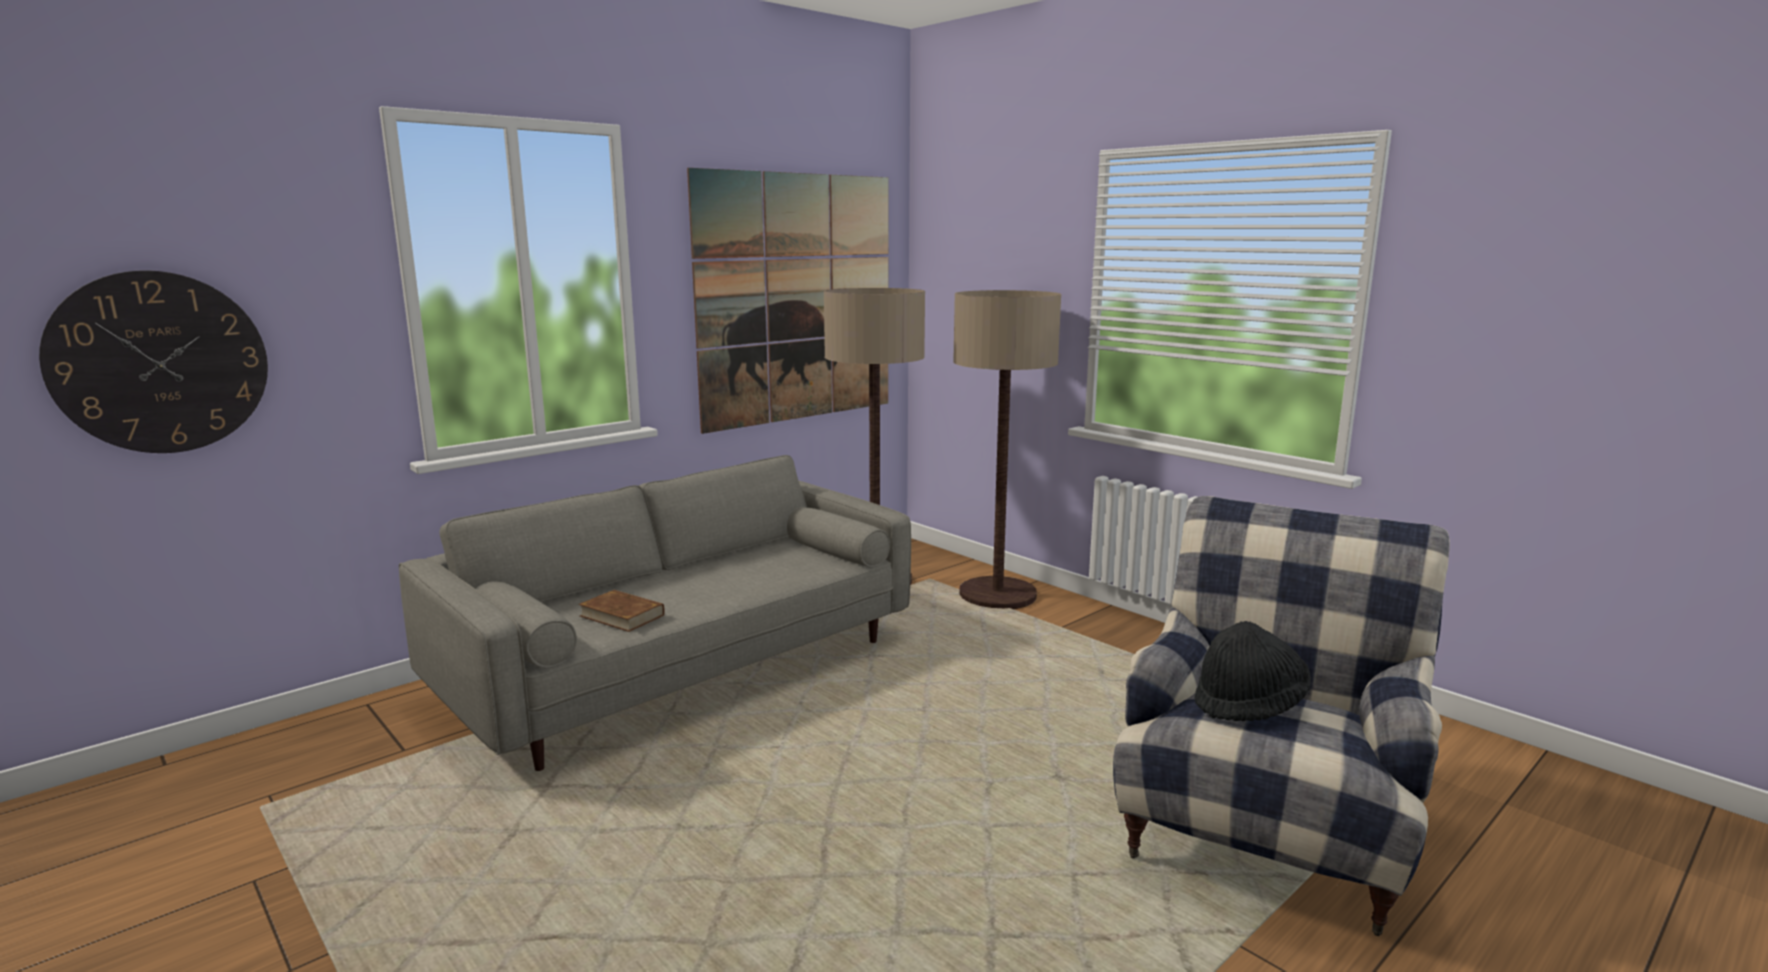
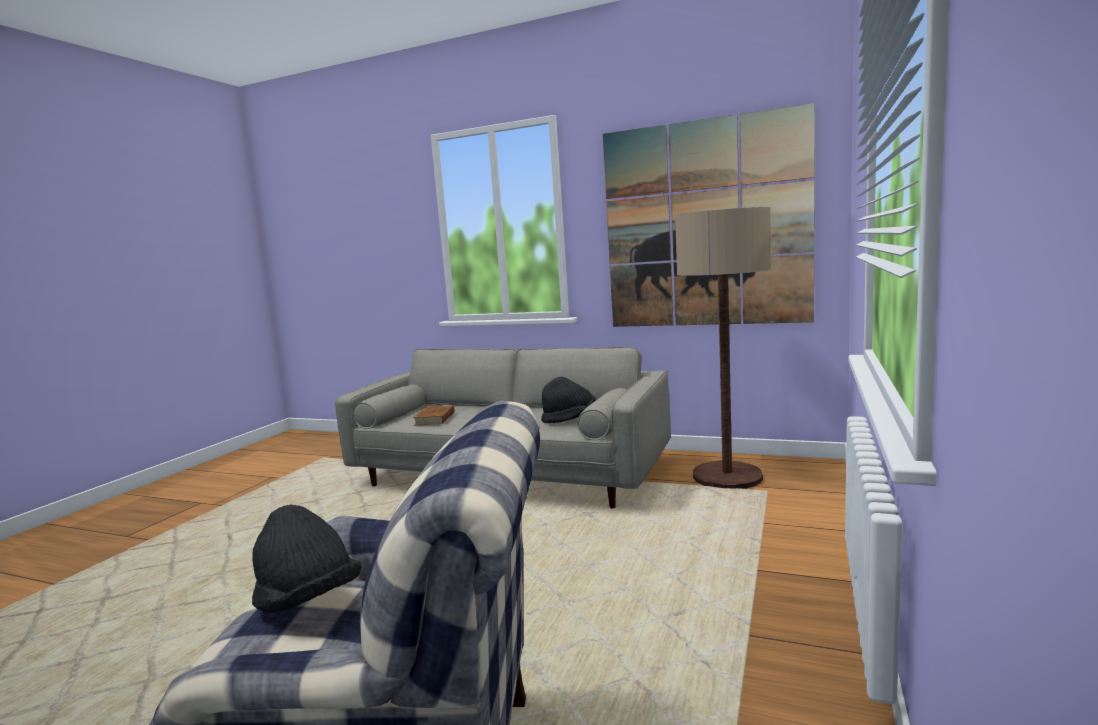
camera: 65 degrees right, 5 degrees down
(160, 363) = (356, 264): wall clock -> none
(788, 558) = (569, 419): none -> black hat
(997, 594) = (785, 524): floor lamp -> none

